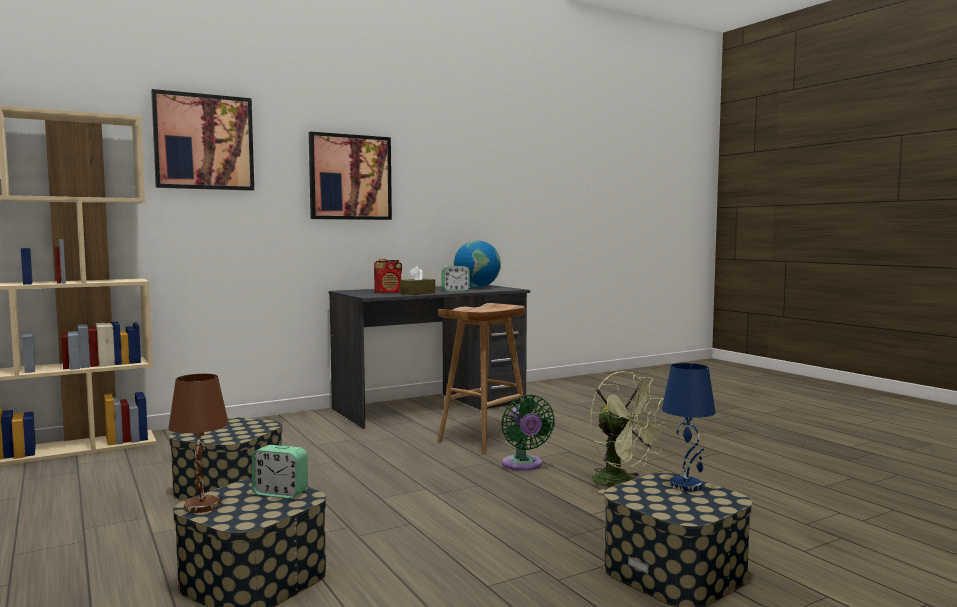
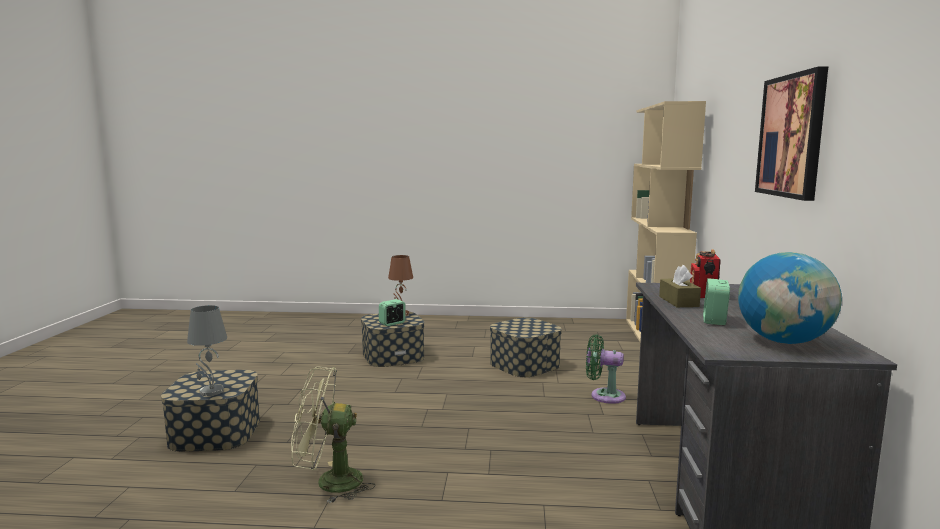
camera: 125 degrees right, 5 degrees up
(204, 142) = (727, 110): picture -> none
(484, 439) = (537, 469): brown stool -> none
(523, 465) = (436, 458): green fan -> green fan (604, 396)
(687, 485) = (211, 392): blue table lamp -> grey table lamp

